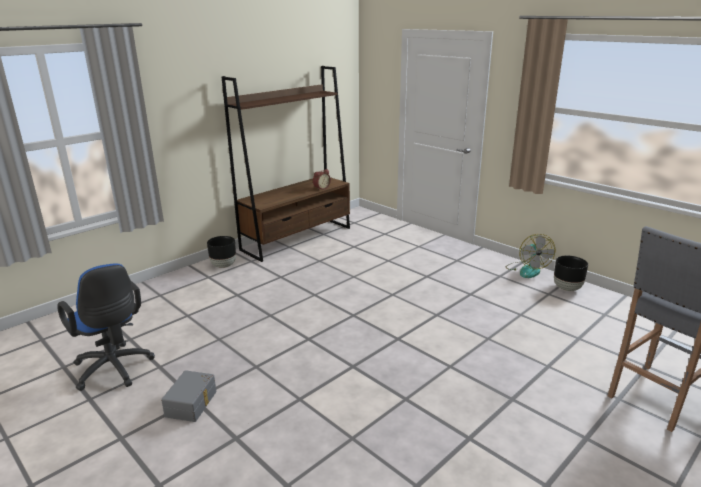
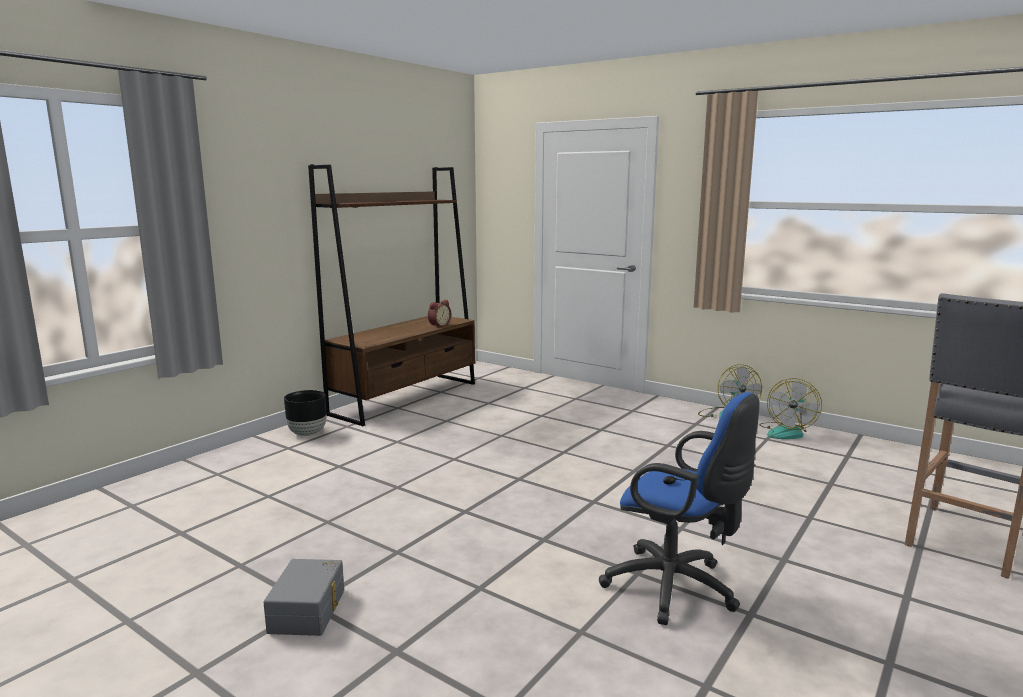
camera: 10 degrees left, 10 degrees down
(114, 370) = (164, 576): blue office chair -> blue office chair (676, 589)
(567, 288) = (787, 432): black planter -> fan

